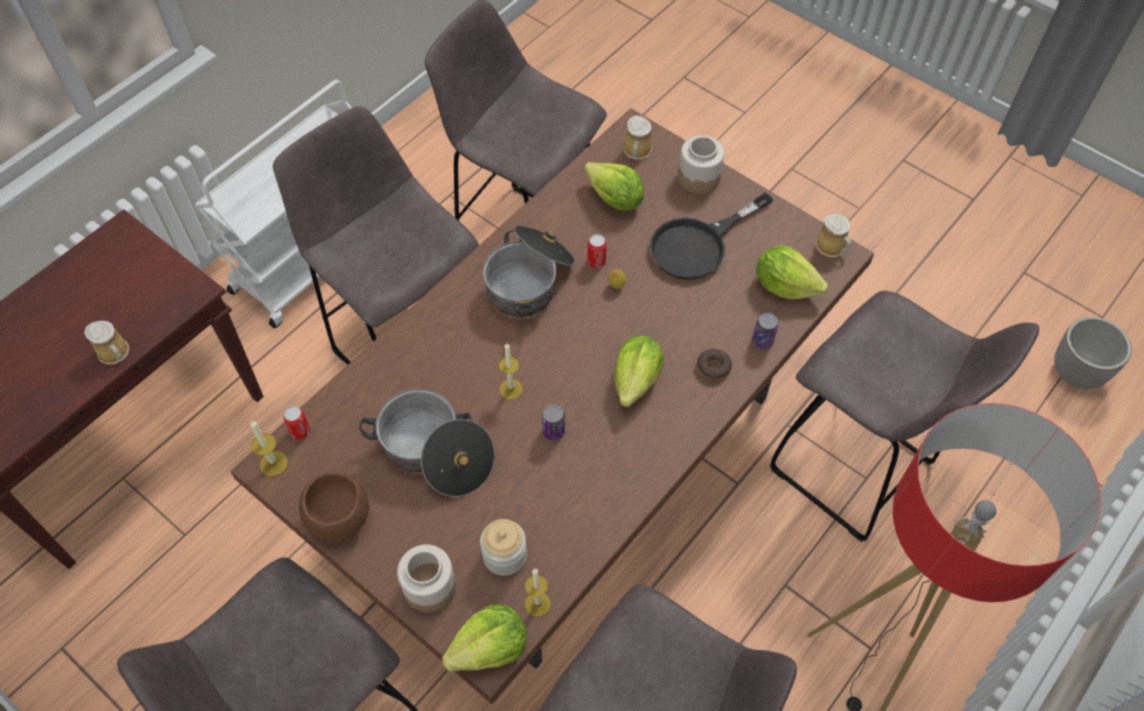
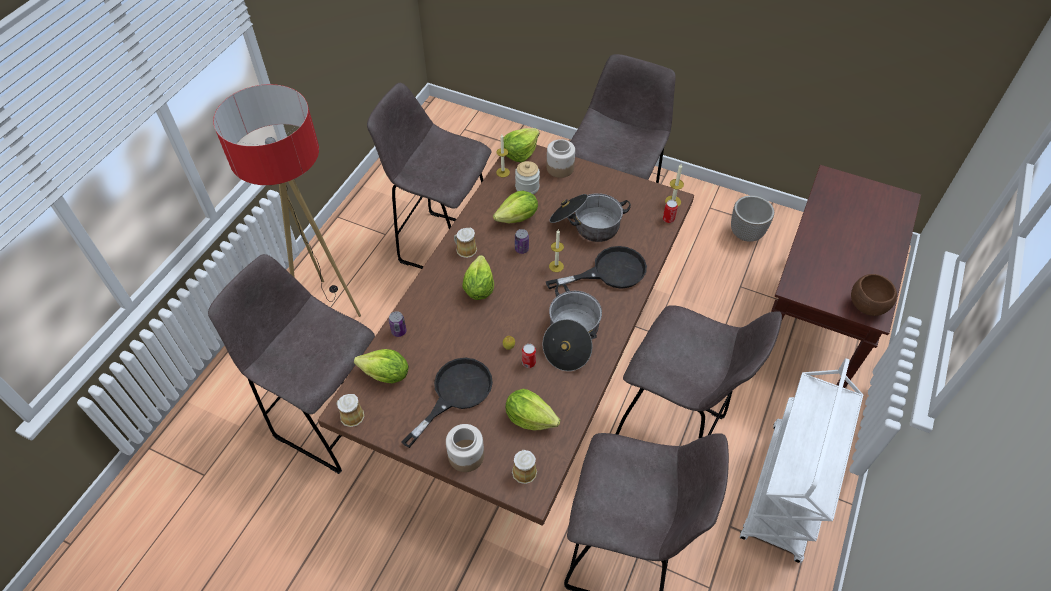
camera: 165 degrees right, 5 degrees down
(115, 353) = (809, 242): mug -> mug (465, 249)
(340, 518) = (621, 185): brown bowl -> brown bowl (866, 306)
(436, 362) = (609, 272): none -> black frying pan
(541, 492) = (518, 218): none -> lettuce
(713, 367) = (430, 306): donut -> none
(1076, 373) = (145, 540): planter -> planter (745, 234)

